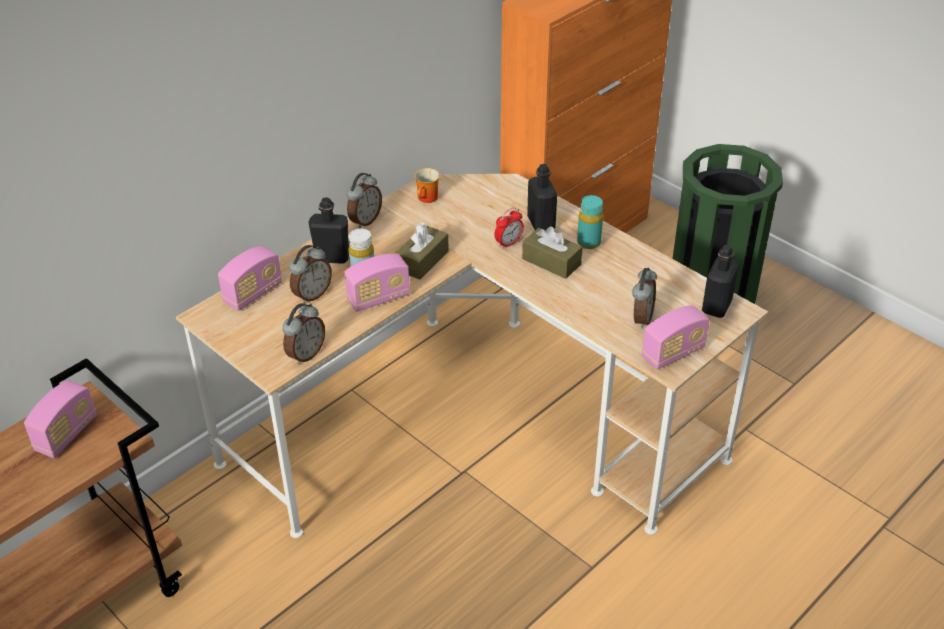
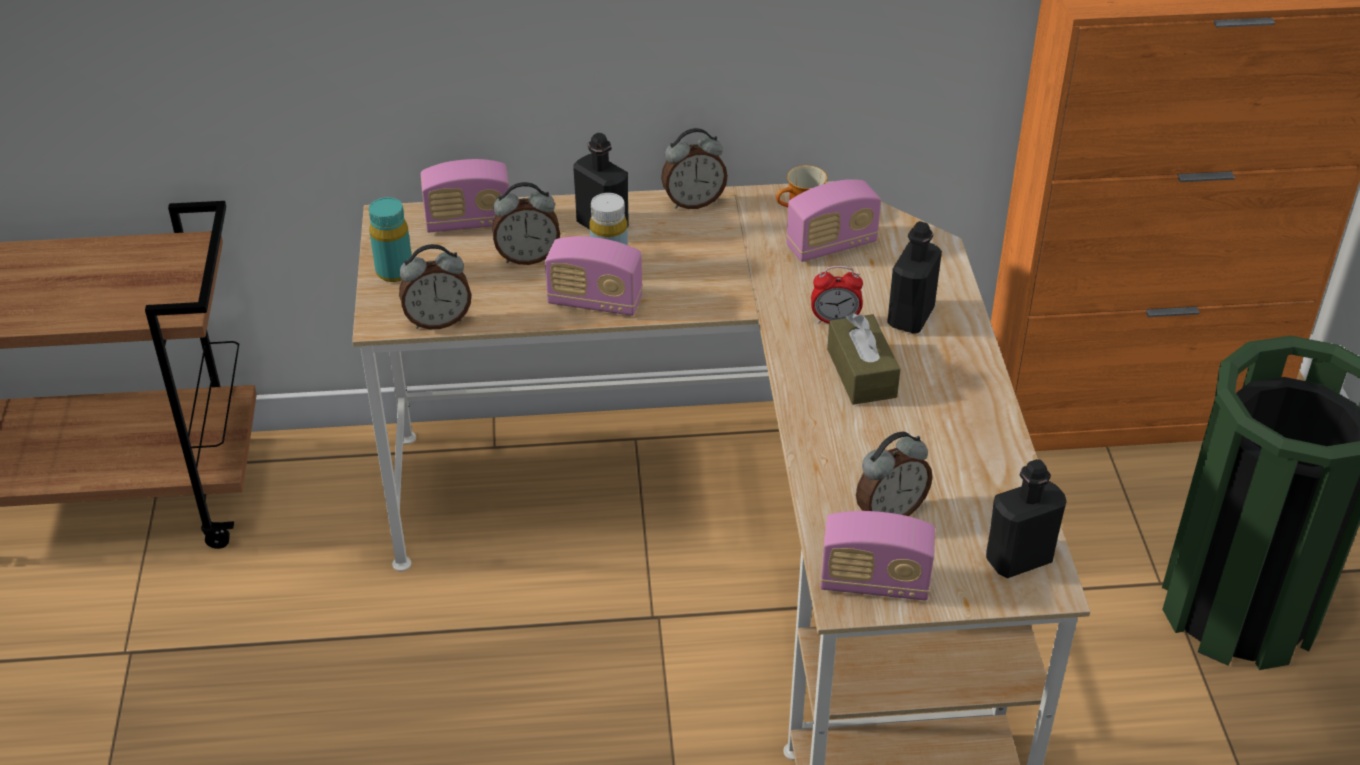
camera: 40 degrees right, 0 degrees up
(66, 434) = (135, 274): radio -> radio (831, 245)
(422, 261) = (701, 285): brown tissue box -> none
(588, 242) = (944, 376): turquoise bottle -> turquoise bottle (394, 272)

